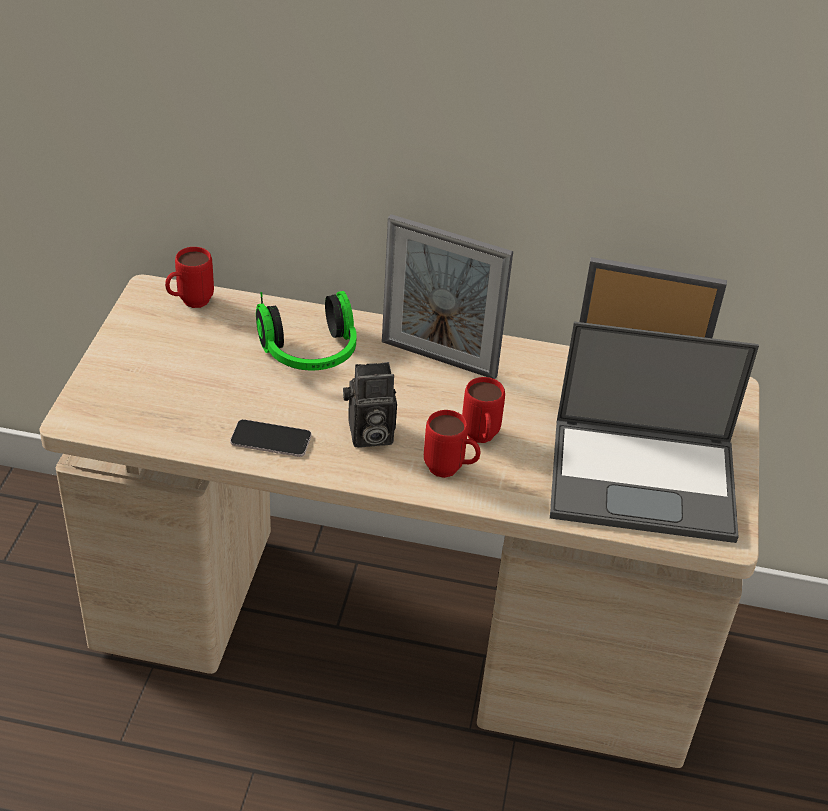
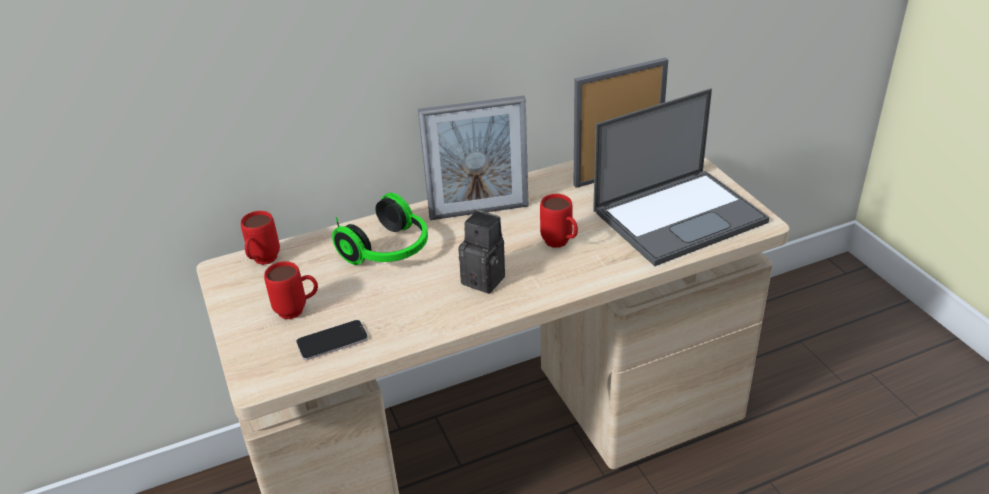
camera: 30 degrees left, 5 degrees down
(271, 439) = (423, 317): phone -> phone (332, 341)
(368, 435) = (486, 279): camera -> camera turned 105 degrees counterclockwise
(450, 471) = (564, 272): red mug -> red mug (298, 311)

